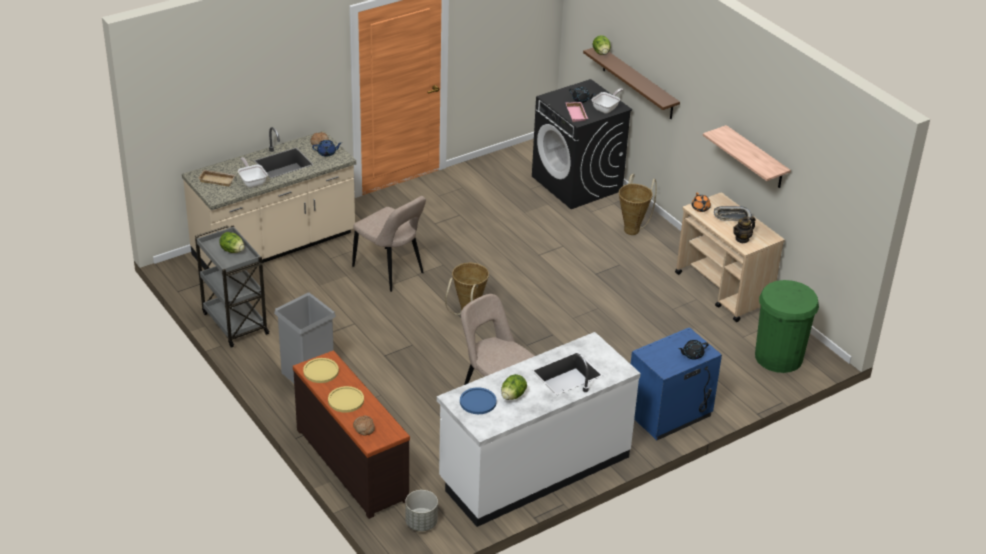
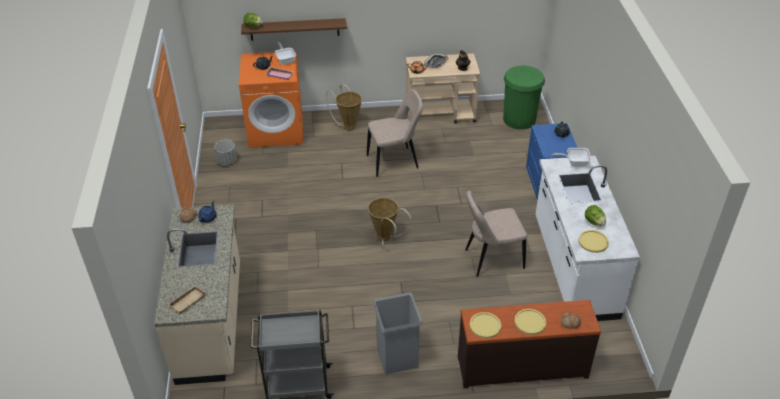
camera: 60 degrees left, 5 degrees up
(232, 250) = (290, 328): lettuce -> none
(252, 181) = (210, 278): frying pan -> frying pan (574, 163)
(390, 271) = (302, 262): beige chair -> beige chair (395, 161)
(421, 523) = (605, 348): grey planter -> grey planter (227, 161)
(478, 402) = (593, 242): blue plate -> yellow plate
(577, 184) = (276, 130): black washing machine -> orange washing machine
(756, 158) = (433, 15): shelf -> none

